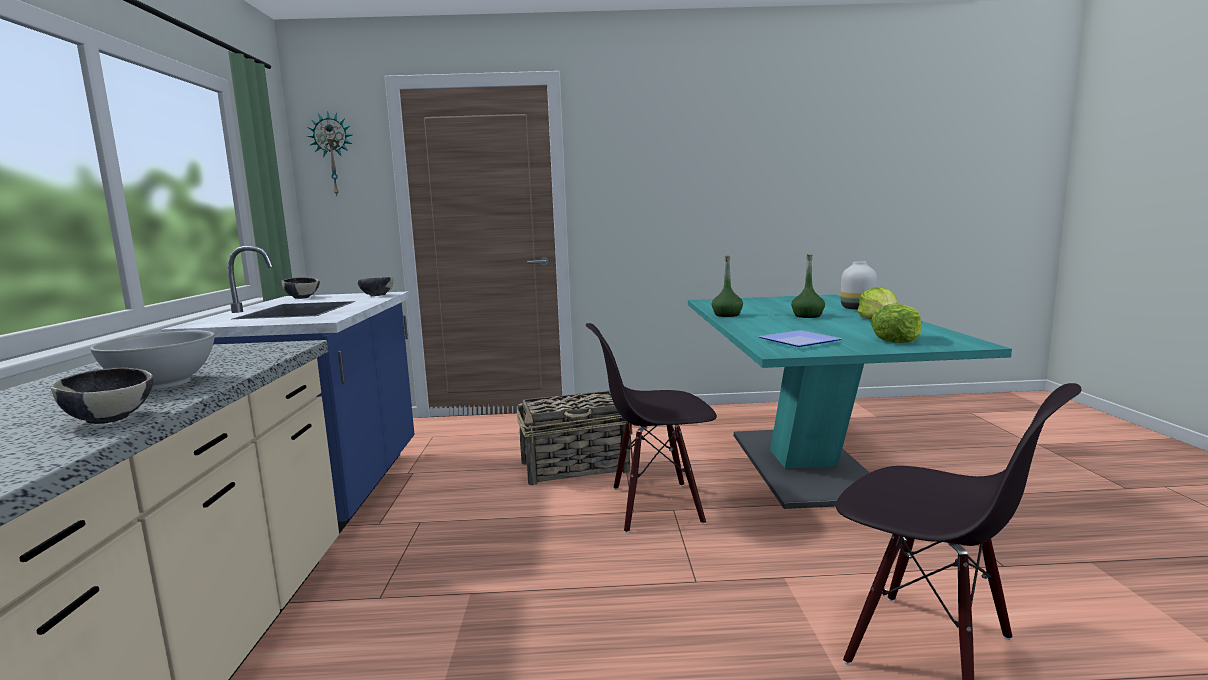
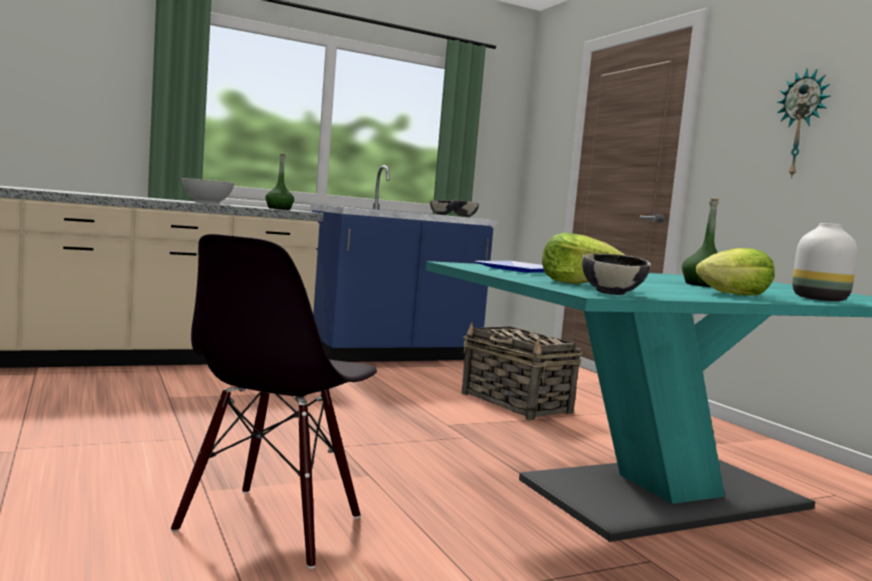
camera: 65 degrees right, 5 degrees down
(110, 419) = (146, 198): bowl -> bowl (612, 293)
(333, 154) = (547, 114): wall clock -> wall clock (802, 124)
(655, 506) = (466, 431): black chair -> none
(727, 315) = (655, 274): green bottle -> green bottle (279, 209)

